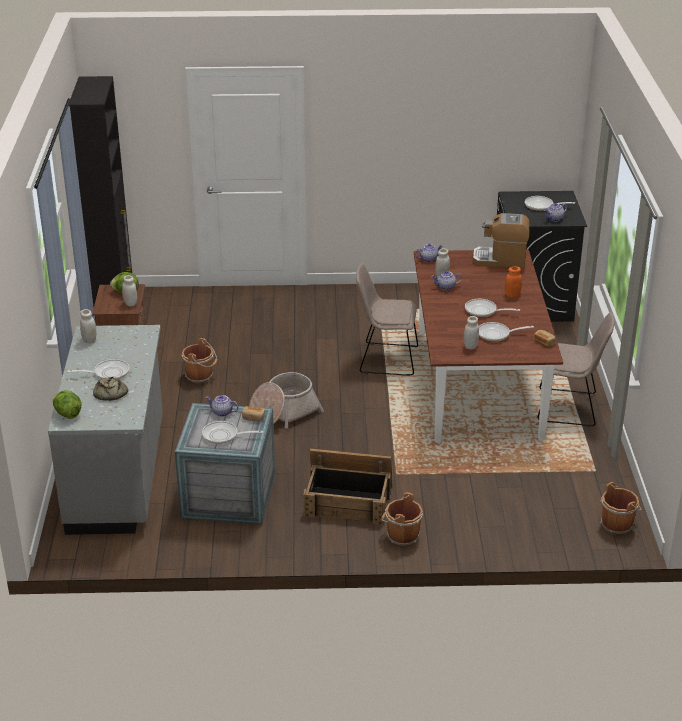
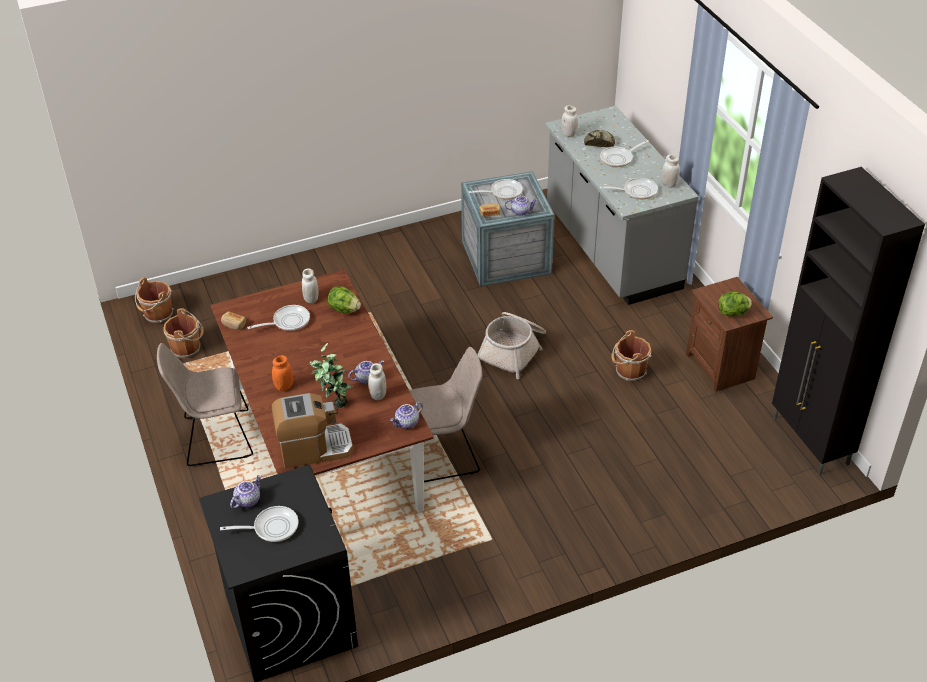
camera: 160 degrees right, 10 degrees up
(67, 414) = (614, 119): lettuce -> lettuce (344, 310)
(130, 304) = (712, 299): white jar -> white jar (569, 134)
(348, 500) = (401, 278): crate -> none
(401, 536) = (343, 259): brown bucket -> brown bucket (187, 348)
(477, 279) = (334, 402): none -> potted plant
(483, 311) = (311, 352): frying pan -> frying pan (637, 191)

